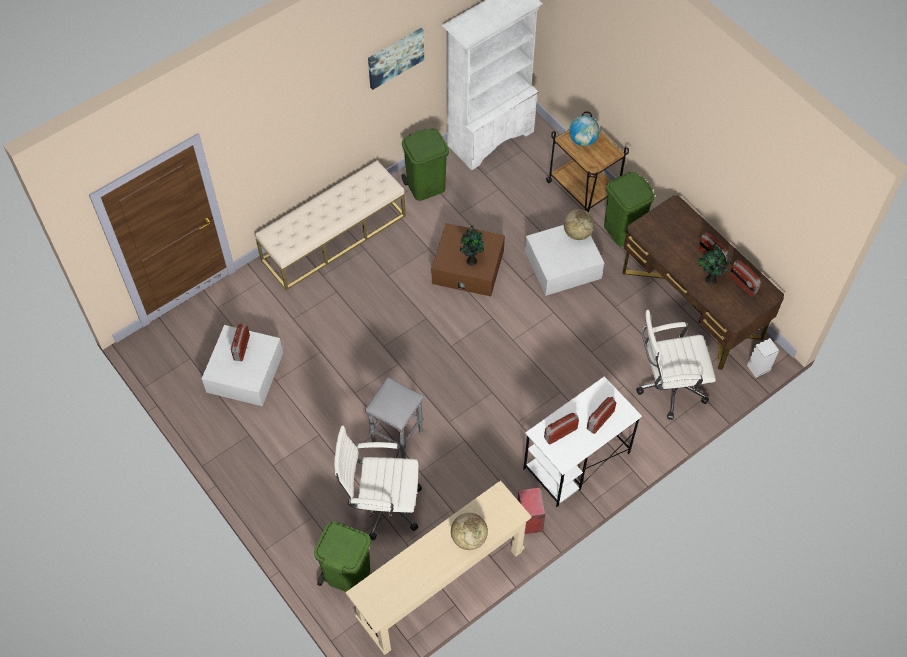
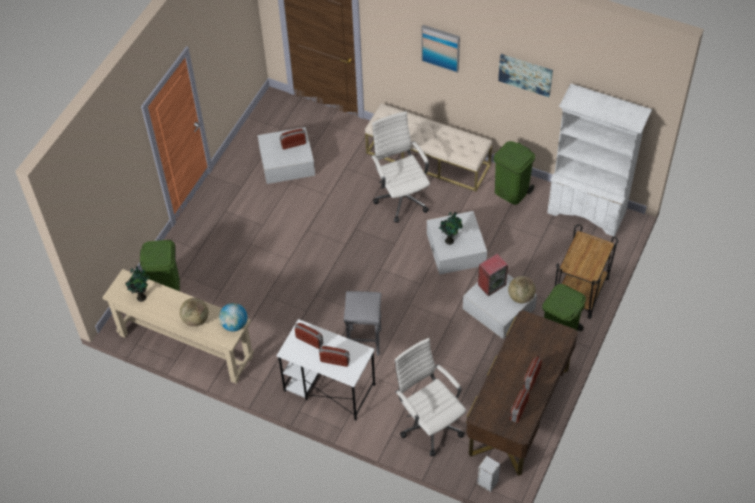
camera: 65 degrees right, 5 degrees down
(304, 110) = (441, 48): none -> picture
(382, 506) = (228, 285): white office chair -> white office chair (401, 198)
(397, 437) = (286, 270): grey stool -> grey stool (365, 341)
(468, 267) = (456, 249): brown storage box -> white storage box
(529, 519) = (264, 377): speaker -> speaker (492, 284)
(583, 140) = (590, 250): globe -> globe (234, 324)
(709, 279) = (508, 385): potted plant -> potted plant (141, 296)

